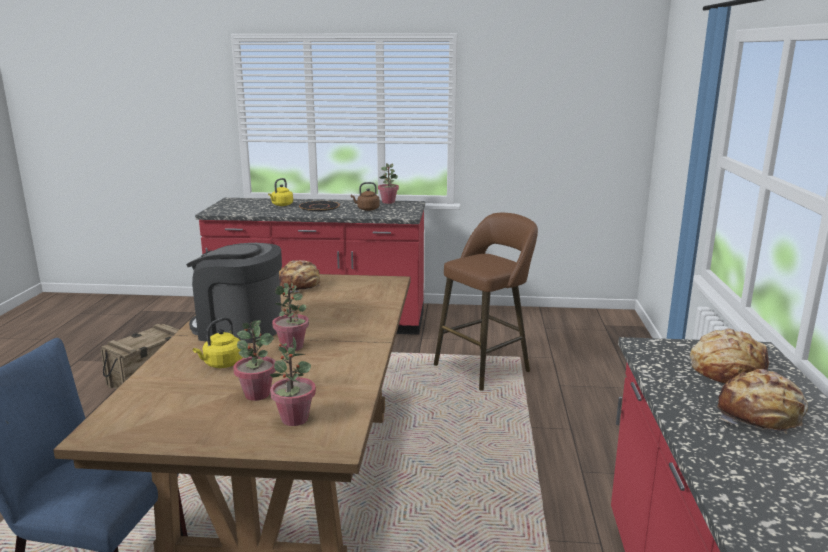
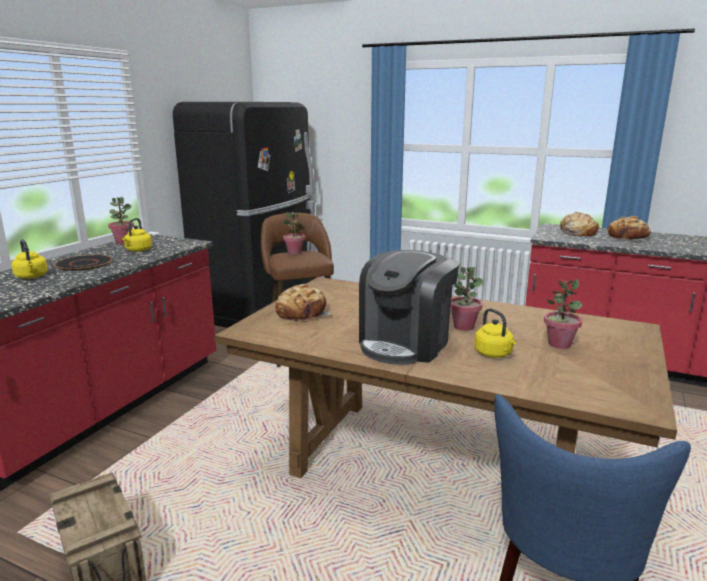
camera: 70 degrees left, 0 degrees up
(294, 419) = (601, 335): potted plant -> potted plant (294, 252)
(367, 209) = (138, 250): brown kettle -> yellow kettle
(560, 324) = (259, 309): none -> black fridge

